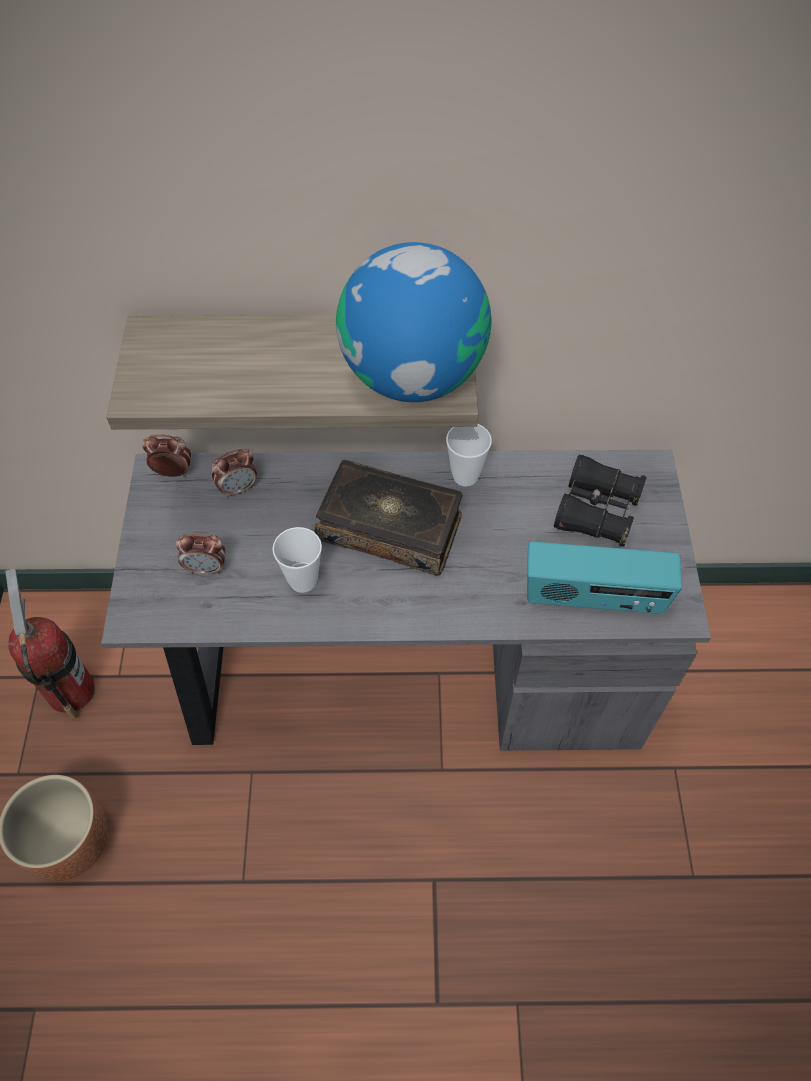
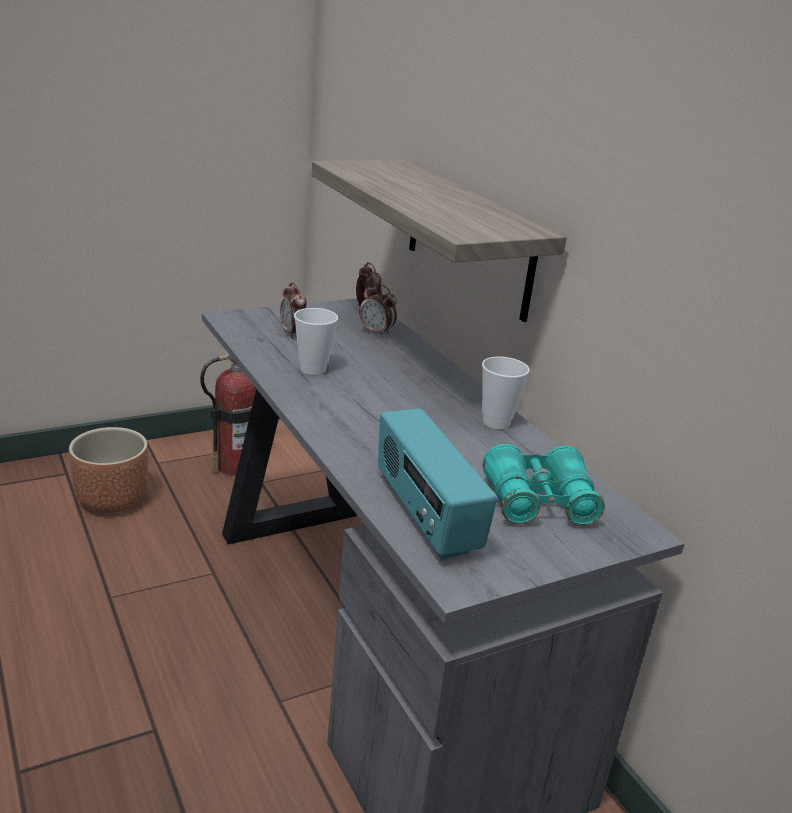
camera: 60 degrees right, 30 degrees down
(390, 527) = (402, 396): book -> none
(413, 375) = (465, 222): globe -> none
(596, 510) = (538, 502): black binoculars -> turquoise binoculars

